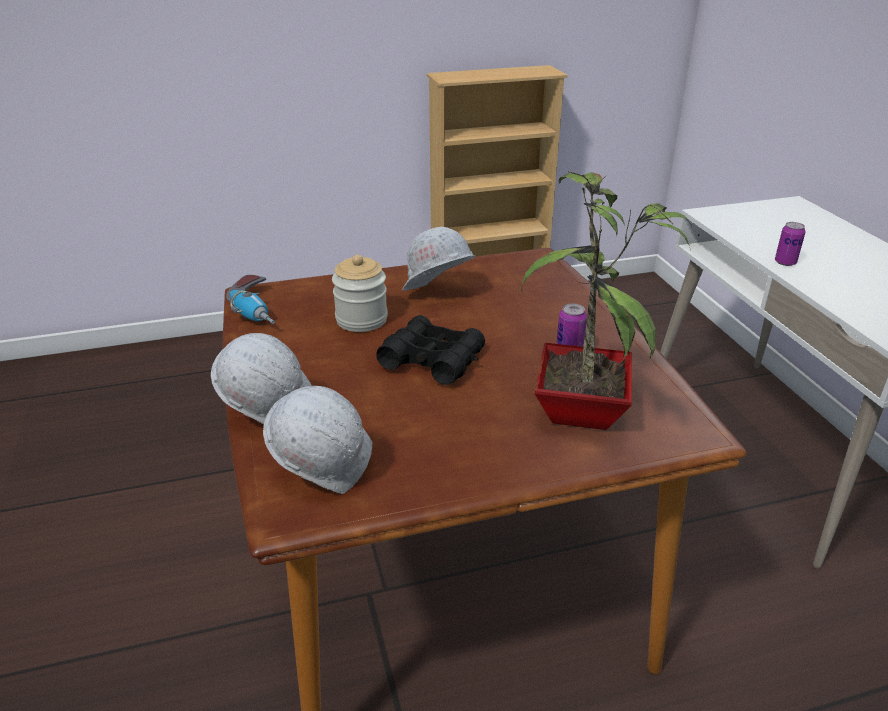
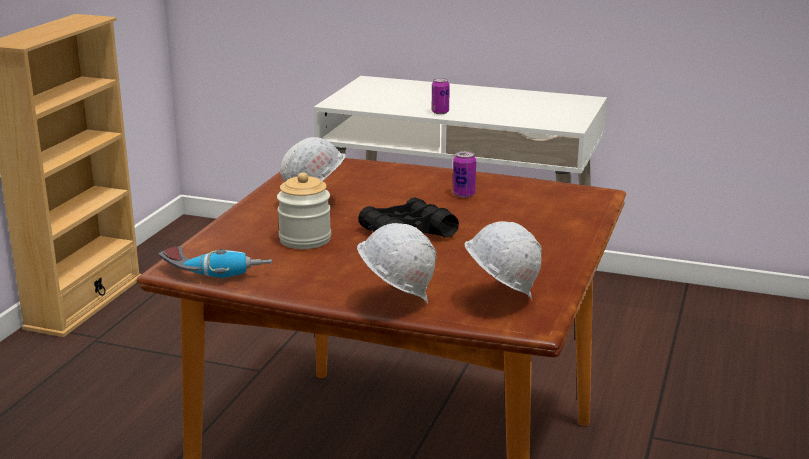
camera: 55 degrees left, 10 degrees down
(585, 412) = (537, 211): potted plant -> none

